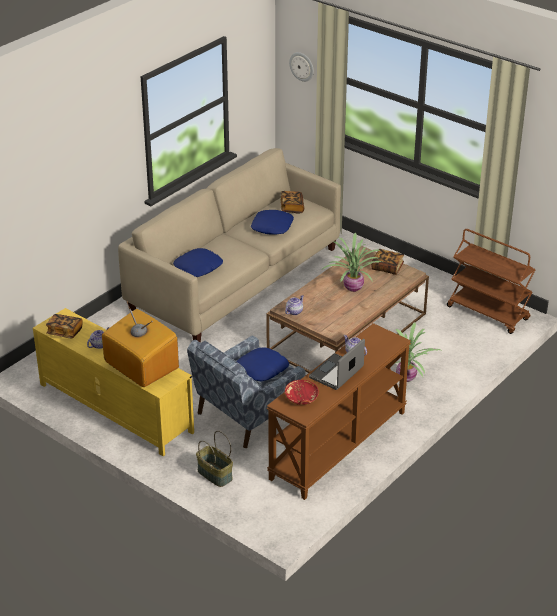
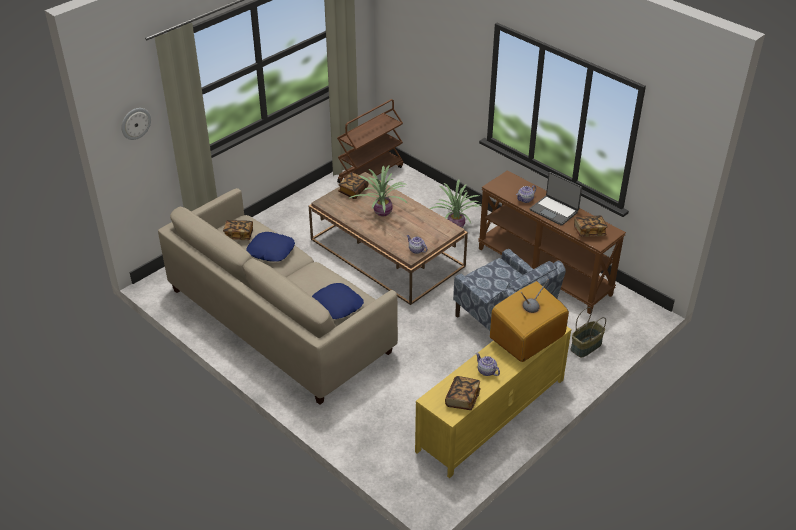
camera: 85 degrees left, 5 degrees up
(261, 369) = (495, 279): blue pillow -> none
(301, 398) = (589, 231): red bowl -> book

